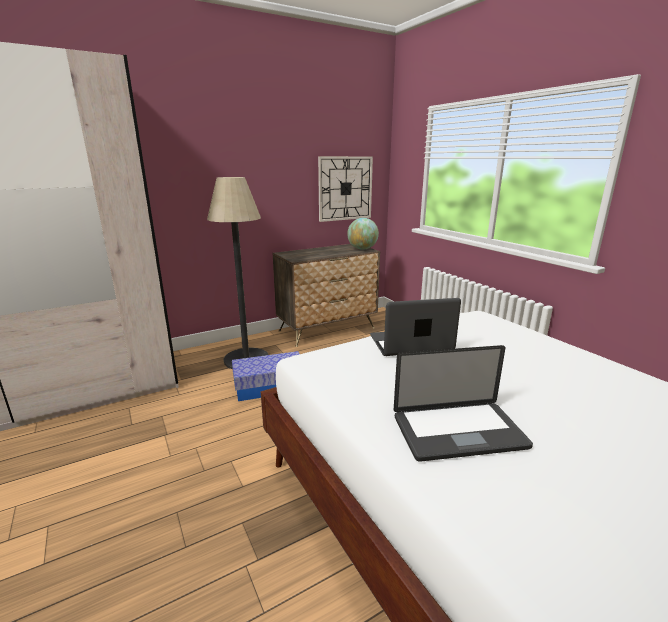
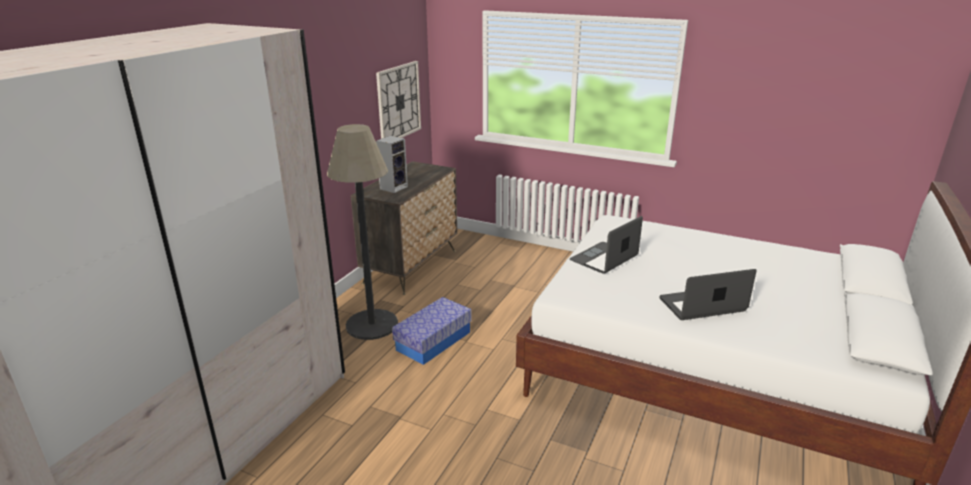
camera: 35 degrees left, 5 degrees up
(309, 253) = (394, 187): none -> speaker
(362, 249) = (435, 169): globe -> none
(458, 432) = (702, 305): laptop -> laptop turned 150 degrees counterclockwise

